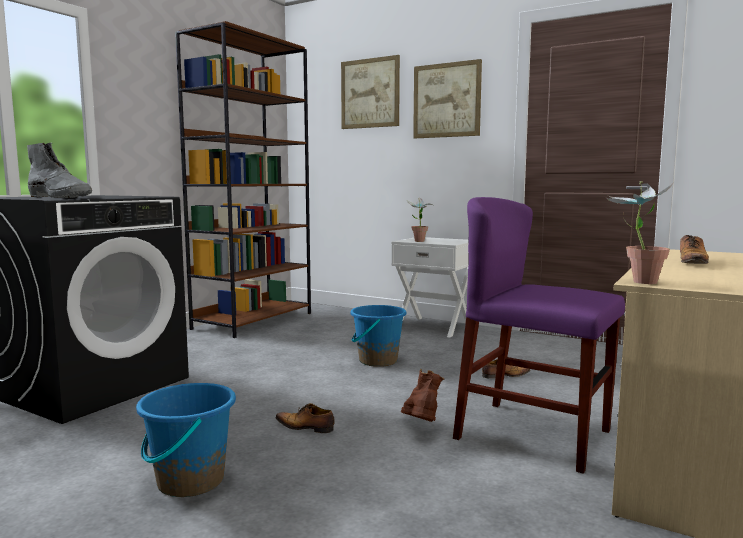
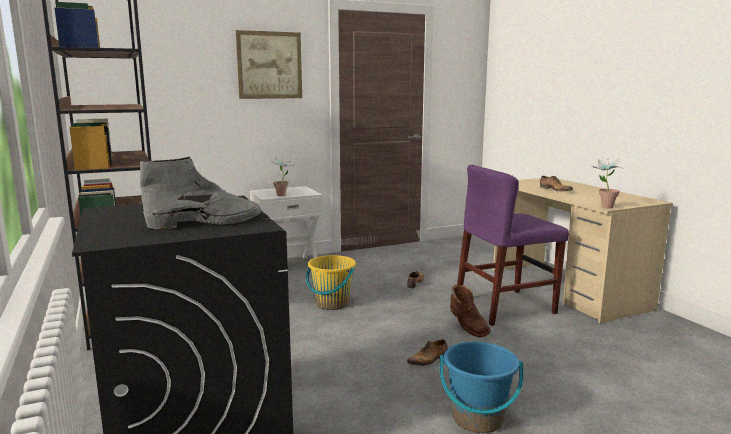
camera: 55 degrees left, 5 degrees up
(370, 93) = (184, 50): picture -> none
(377, 361) = (332, 304): blue bucket -> yellow bucket
(421, 427) = (467, 328): brown boot -> brown boot turned 150 degrees counterclockwise

